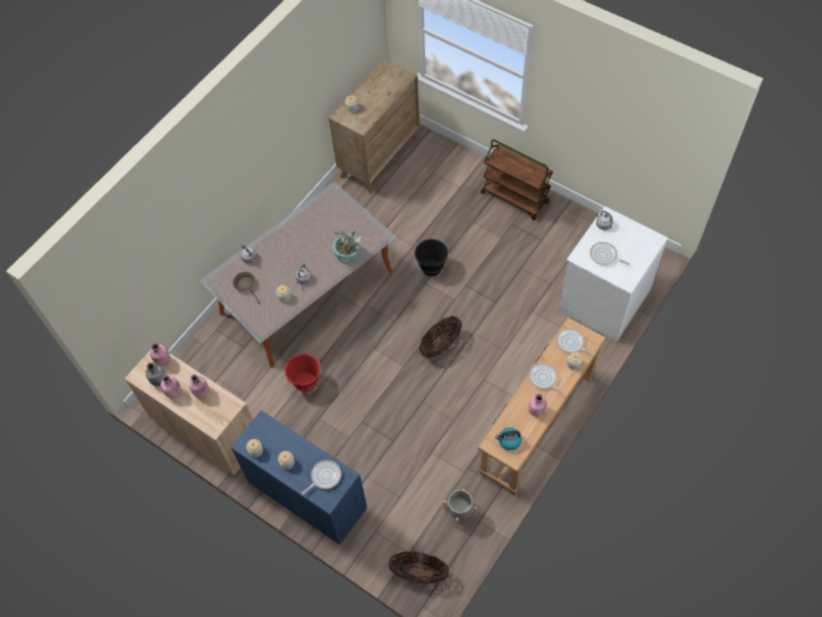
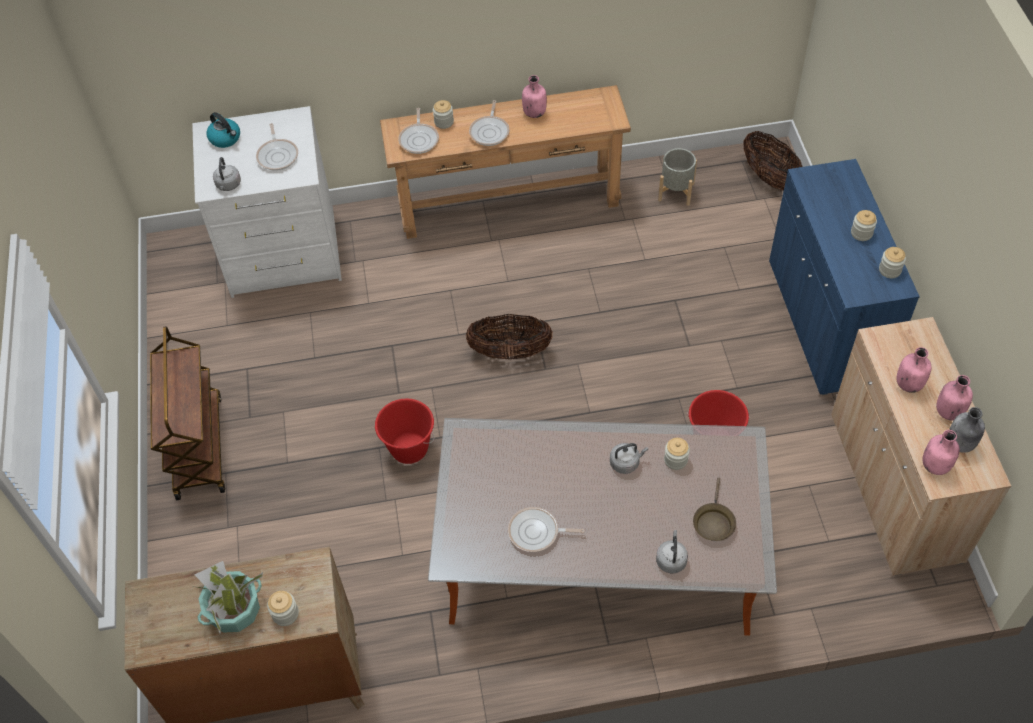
camera: 135 degrees left, 5 degrees down
(324, 477) = (830, 192): frying pan -> frying pan (536, 532)
(347, 253) = (531, 448): potted plant -> potted plant (234, 610)
(431, 267) = (409, 449): black bucket -> red bucket
(509, 441) = (593, 110): kettle -> kettle (225, 138)

